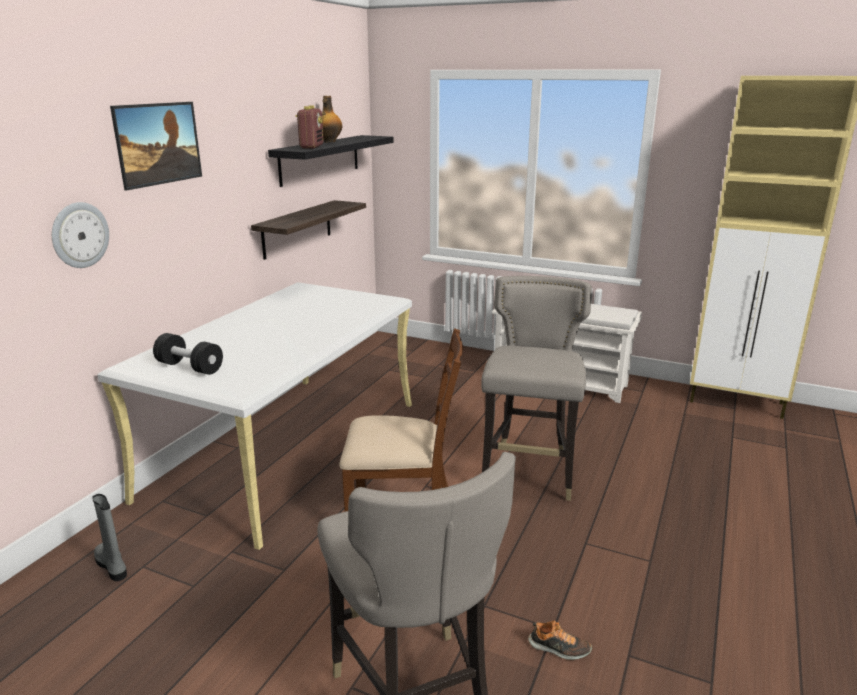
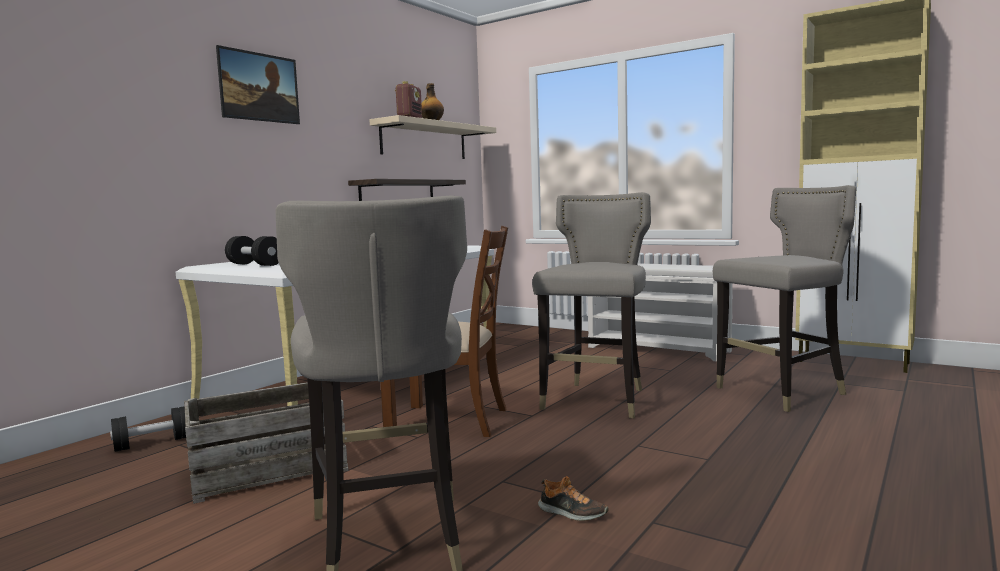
camera: 10 degrees right, 15 degrees down
(79, 235) = (174, 143): wall clock -> none
(112, 566) = (152, 443): grey boot -> black dumbbell
(254, 600) = (268, 468): none -> crate
(320, 159) = (424, 141): black shelf -> beige shelf
(688, 453) = (783, 392): none -> grey stool

